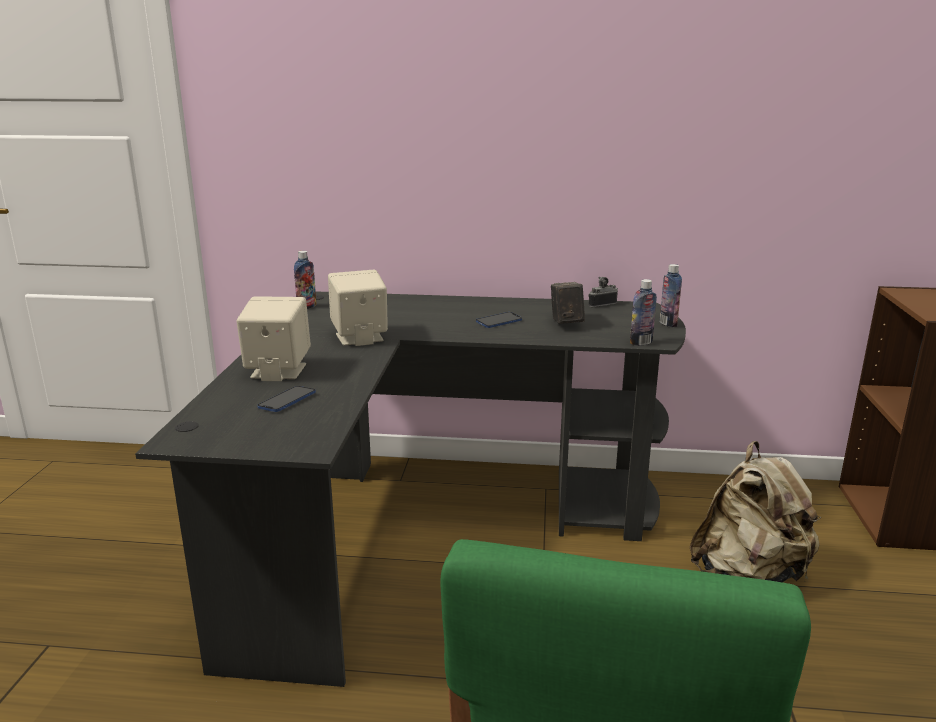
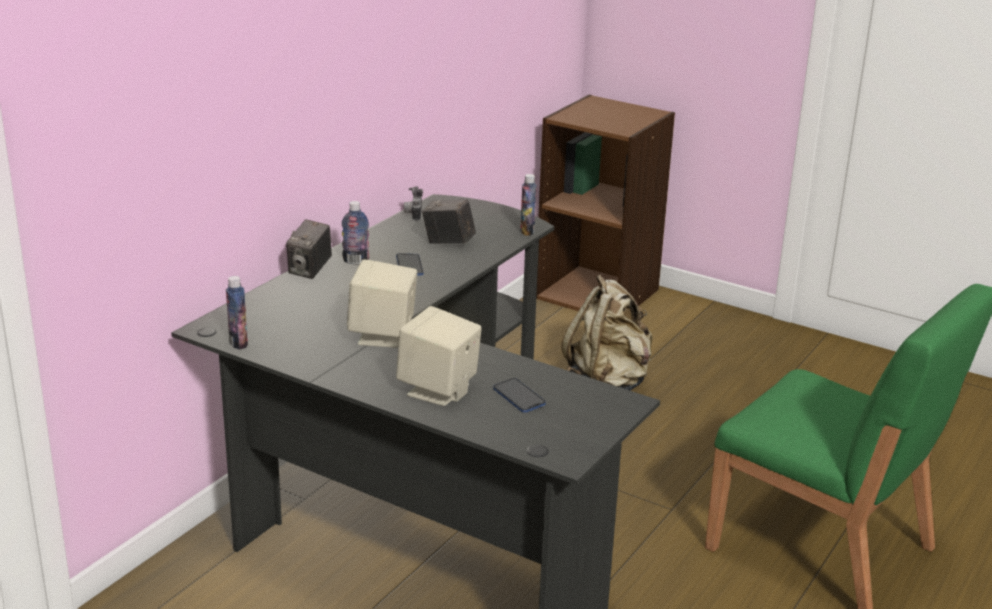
camera: 65 degrees left, 5 degrees up
(447, 299) = (310, 270): none -> camera
(668, 323) = (494, 208): bottle -> bottle (356, 261)

